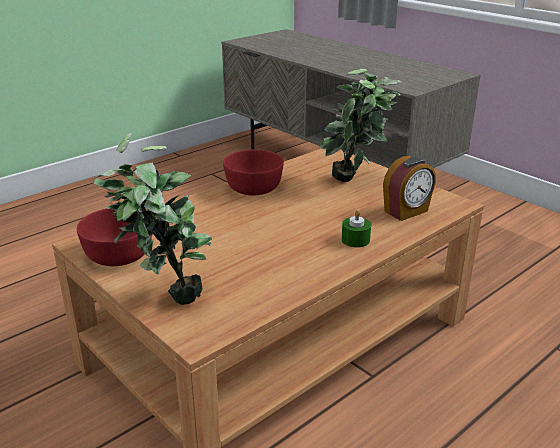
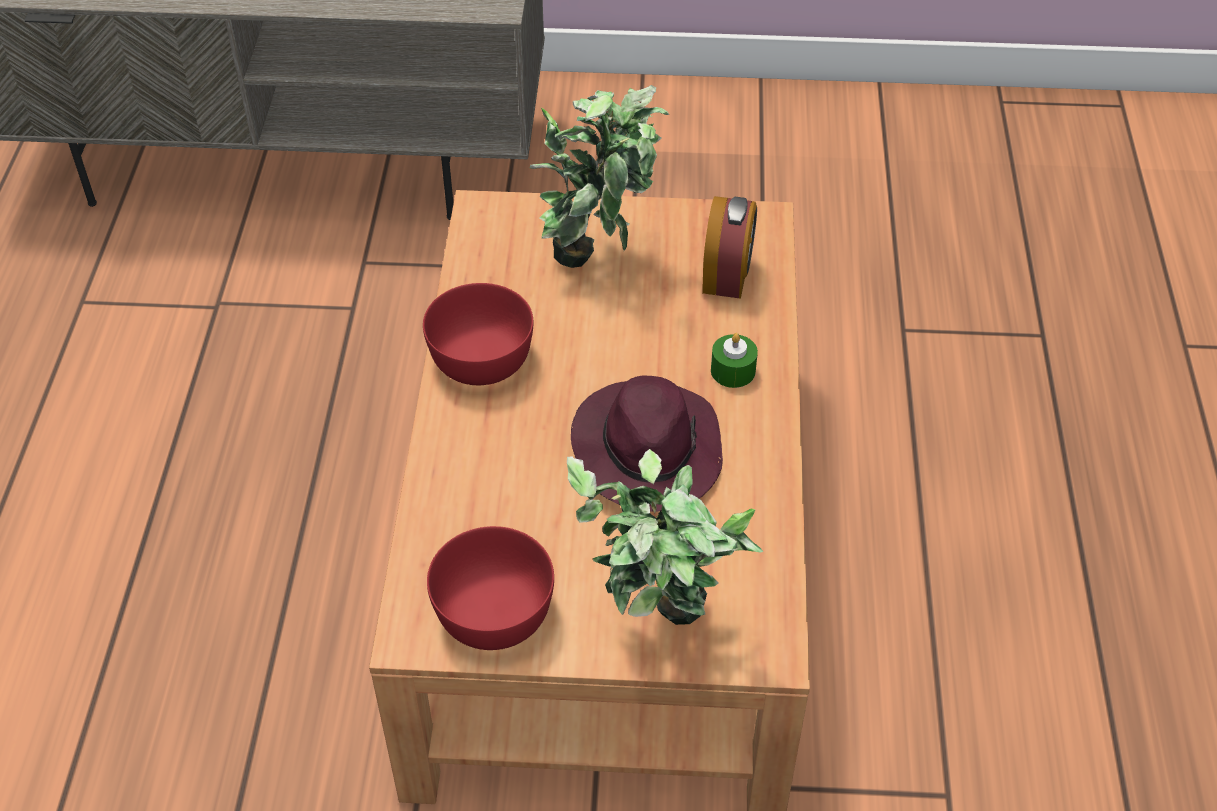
camera: 45 degrees left, 20 degrees up
(269, 243) = (646, 450): none -> purple hat

